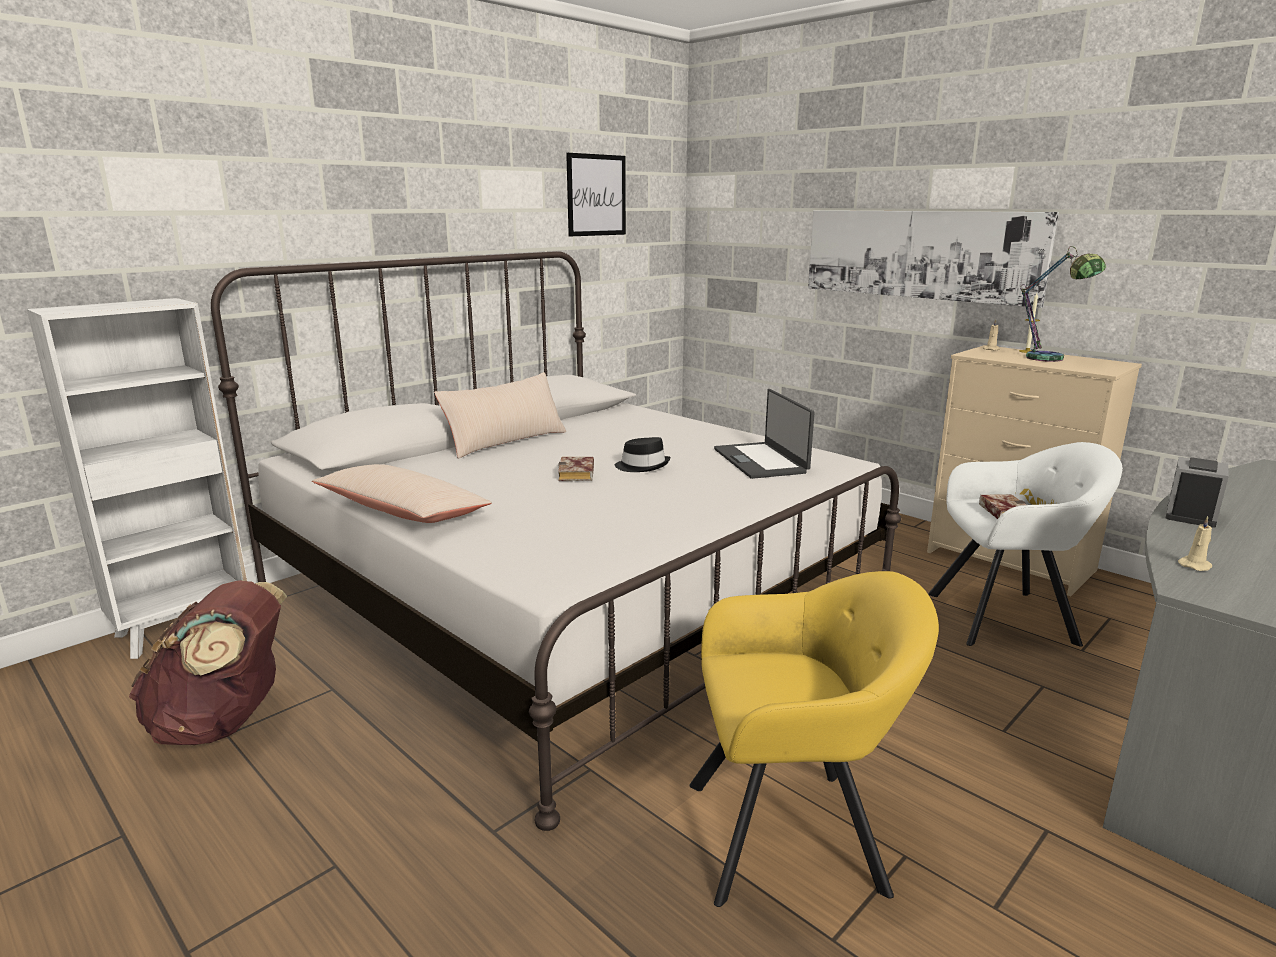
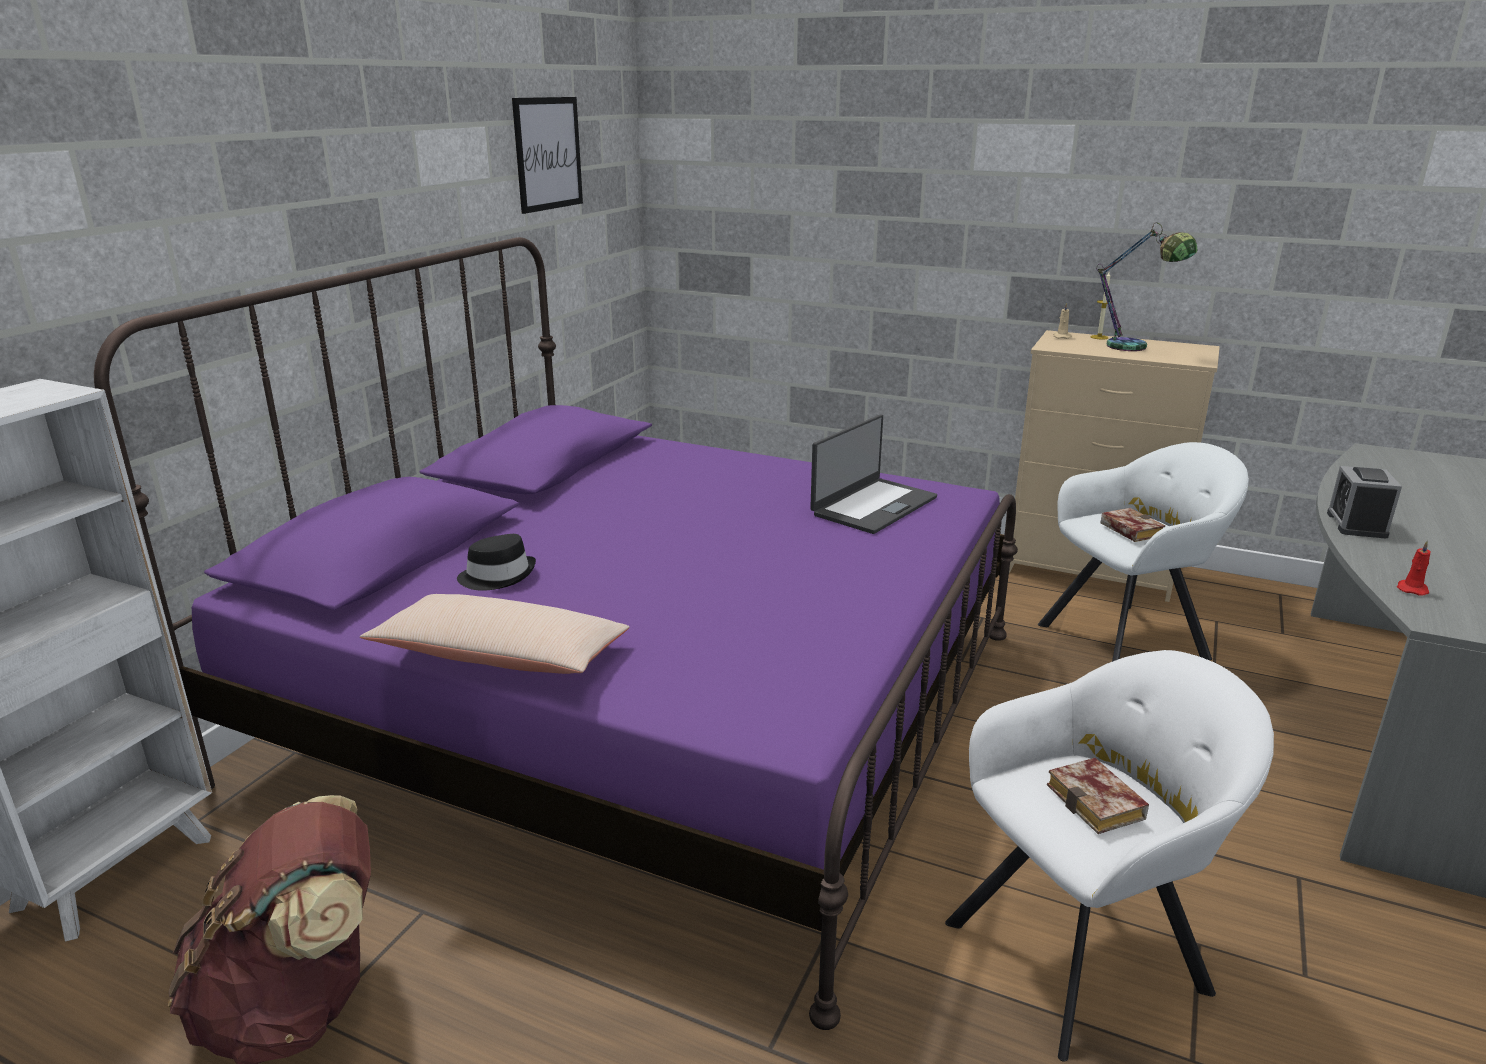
camera: 20 degrees left, 5 degrees up
(505, 441) = (534, 518): beige pillow -> none
(571, 595) = (648, 703): white bed -> purple bed
(578, 475) = (678, 559): book -> book (1099, 804)
(642, 466) = (745, 533): black hat -> black hat (498, 576)
(761, 461) = (873, 506): laptop -> laptop turned 105 degrees counterclockwise
(795, 834) = (1086, 951): yellow armchair -> white armchair
(920, 254) = (965, 225): picture -> none
(1195, 565) = (1412, 589): beige candle -> red candle

